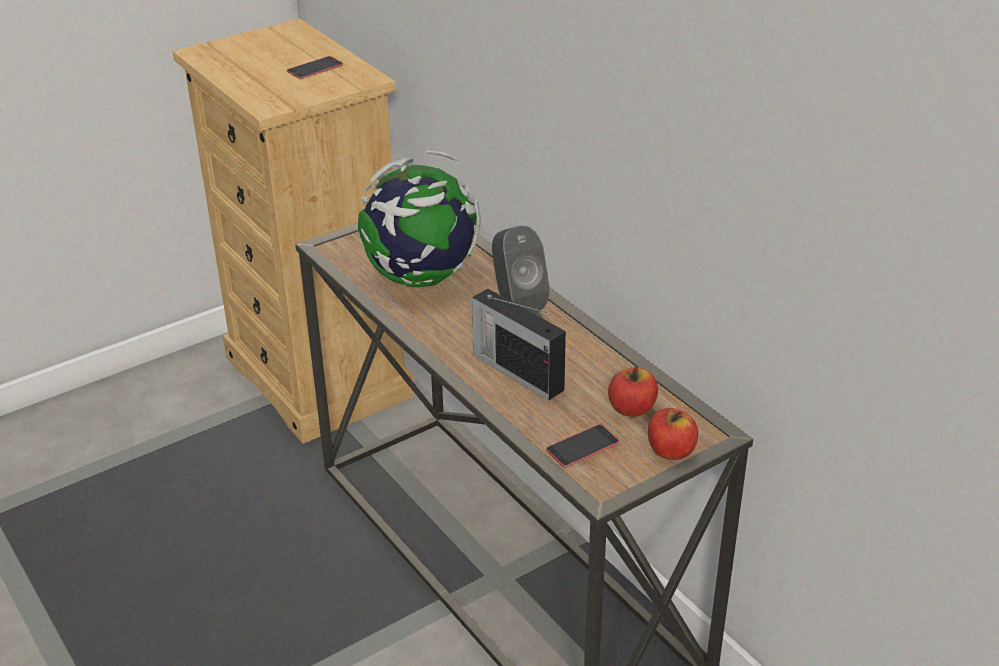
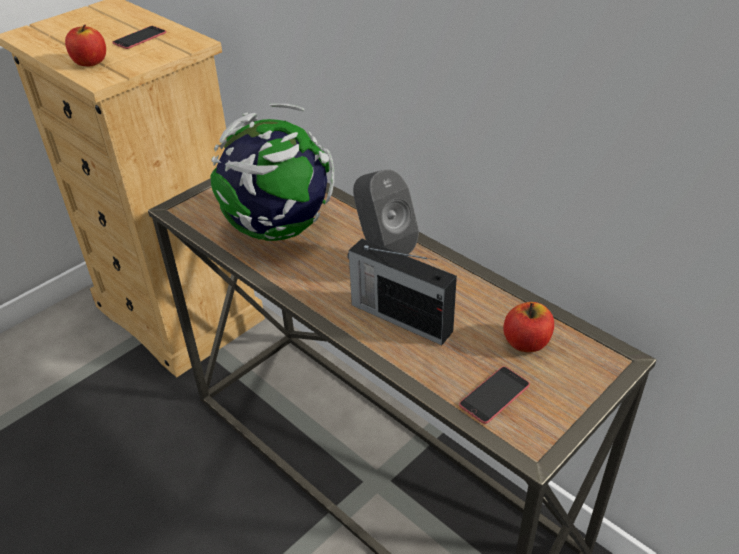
camera: 10 degrees left, 5 degrees up
(670, 451) = (583, 386): apple -> apple (90, 62)

